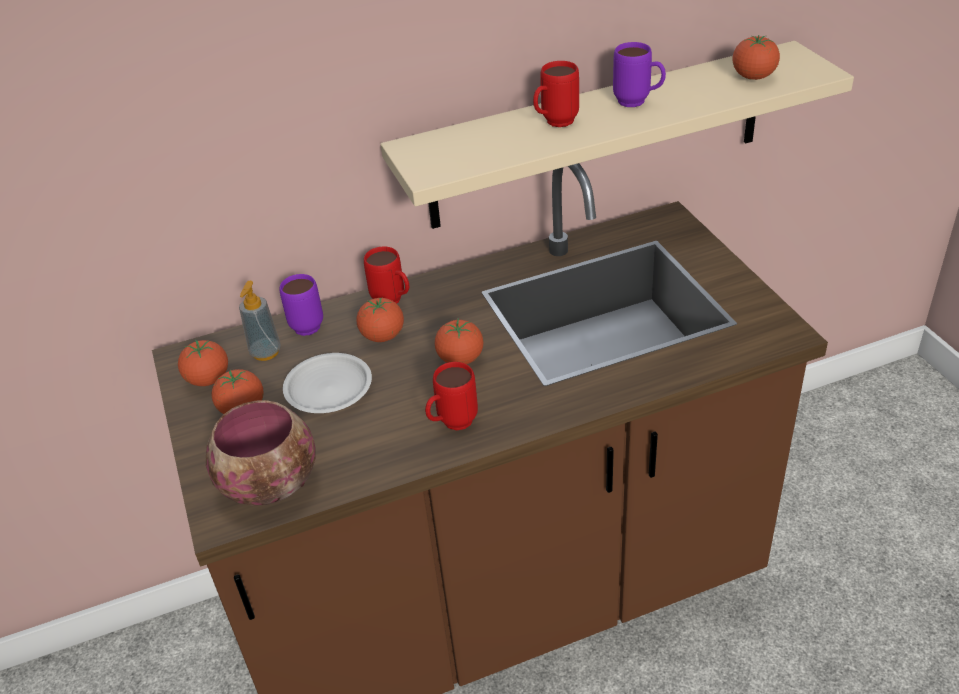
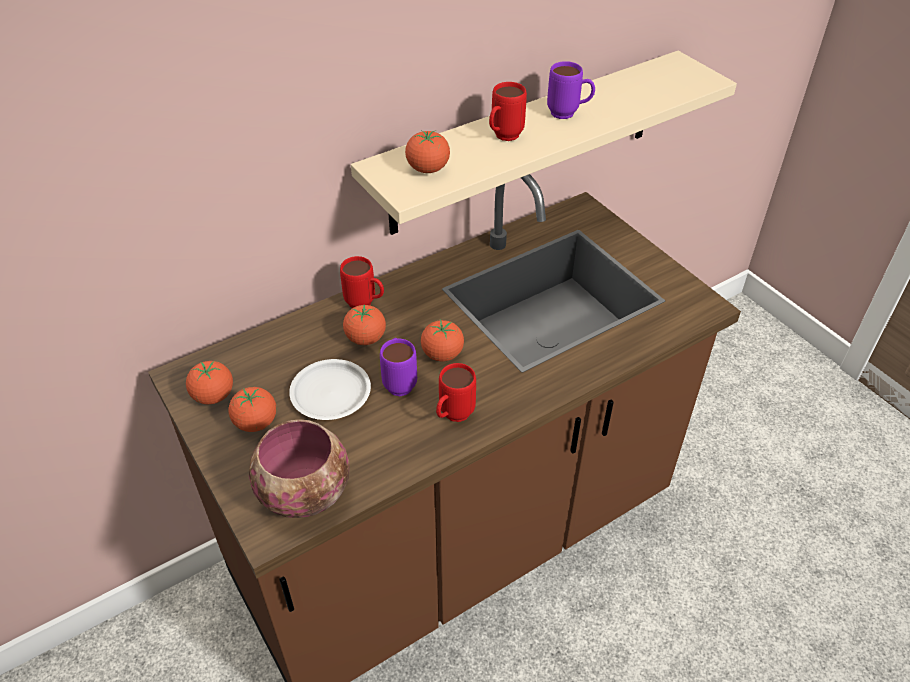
camera: 15 degrees left, 5 degrees up
(265, 352) = (260, 364): soap dispenser -> none
(309, 323) = (293, 331): purple mug -> purple mug (399, 381)
(753, 77) = (656, 86): tomato -> tomato (428, 169)

